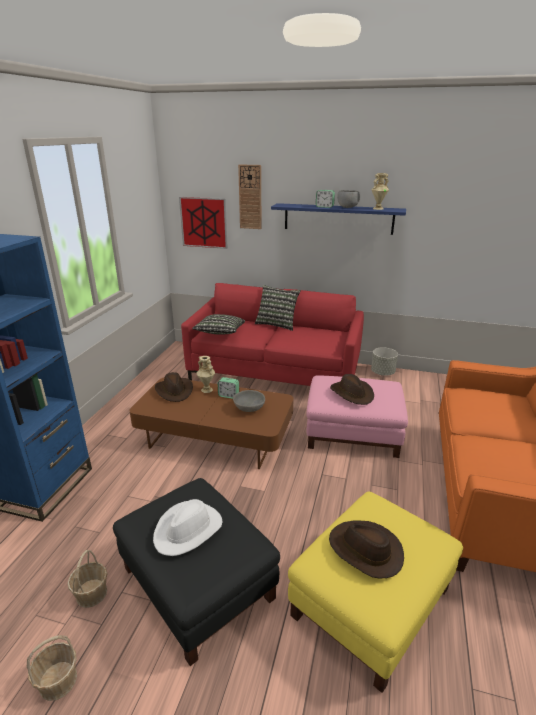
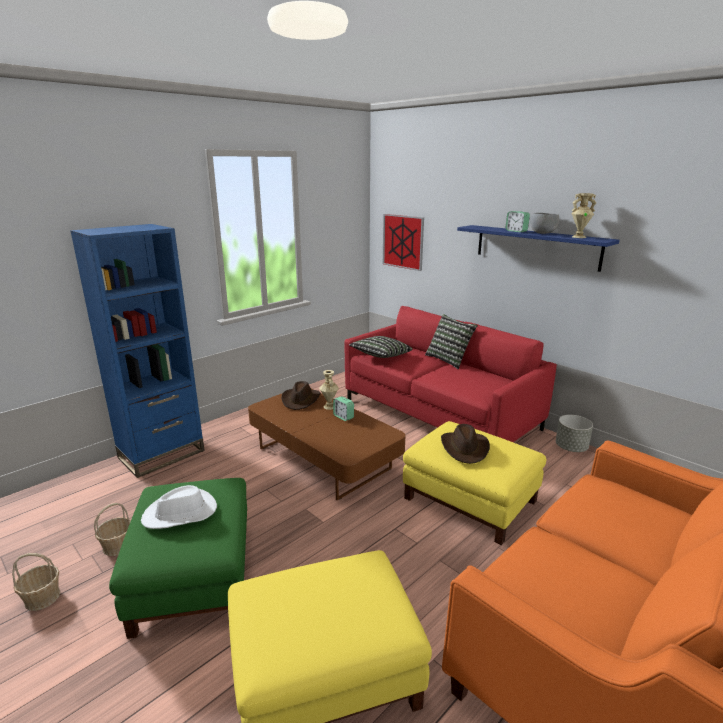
camera: 30 degrees right, 5 degrees down
(196, 583) = (193, 575): black ottoman -> green ottoman
(249, 408) = (350, 434): grey bowl -> none
(250, 197) = (447, 217): wall clock -> none
(353, 432) = (471, 499): pink ottoman -> yellow ottoman
(365, 551) = (304, 600): brown hat -> none

